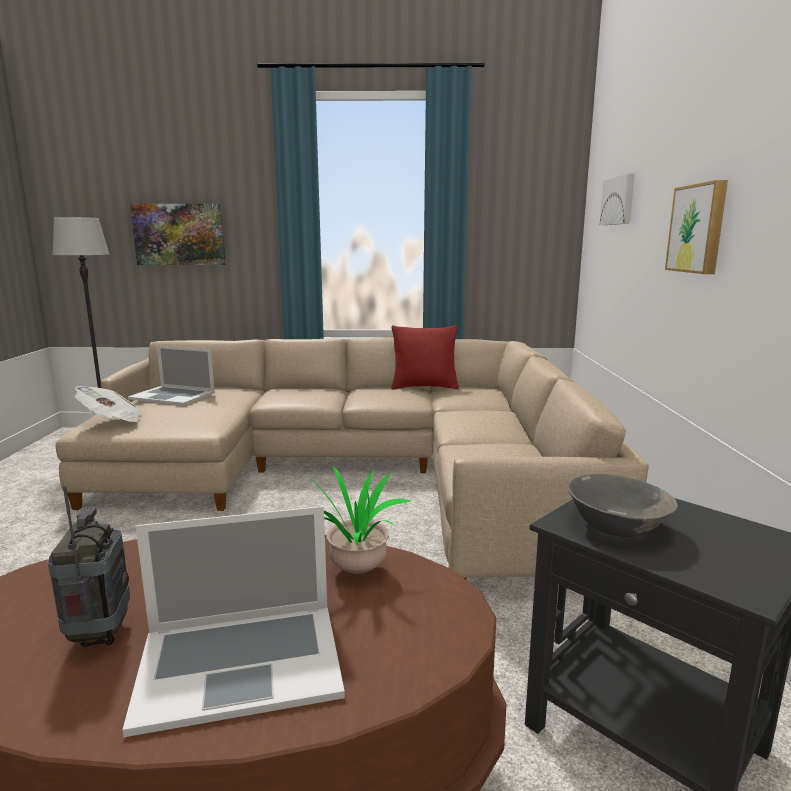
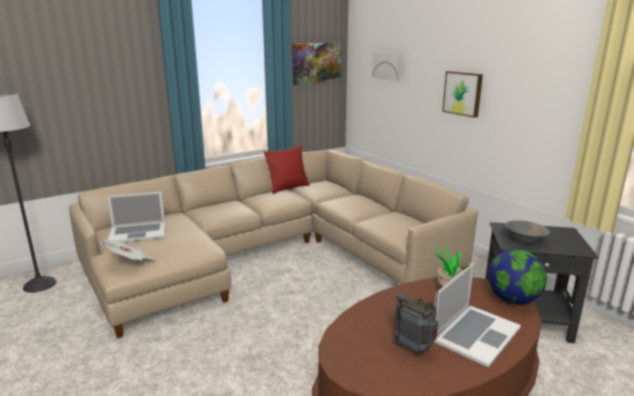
camera: 35 degrees left, 5 degrees up
(179, 234) = (76, 98): picture -> picture (316, 63)
(441, 637) = (512, 300): none -> globe

